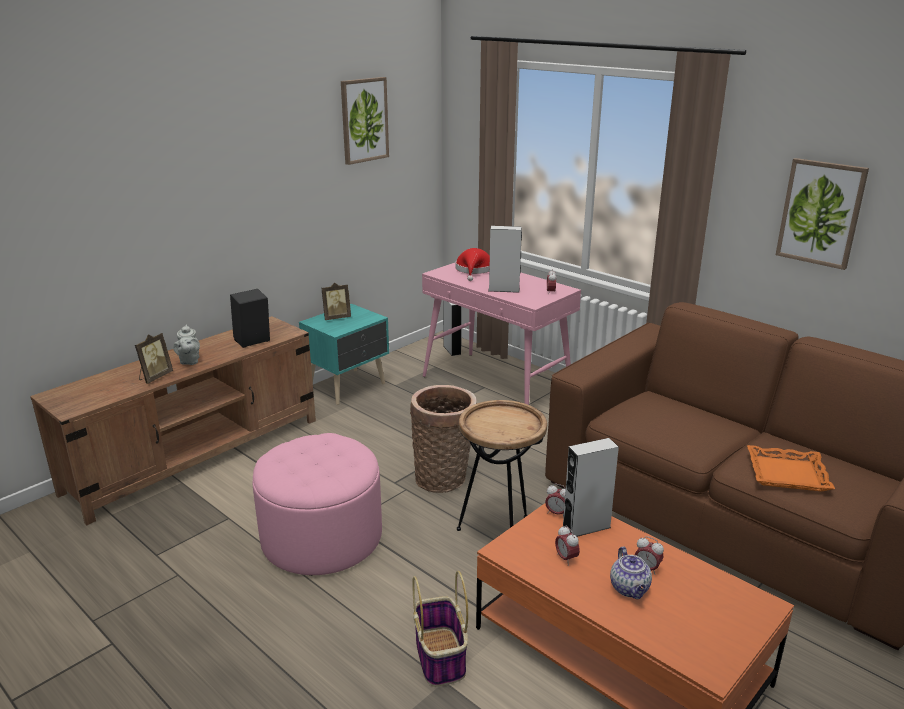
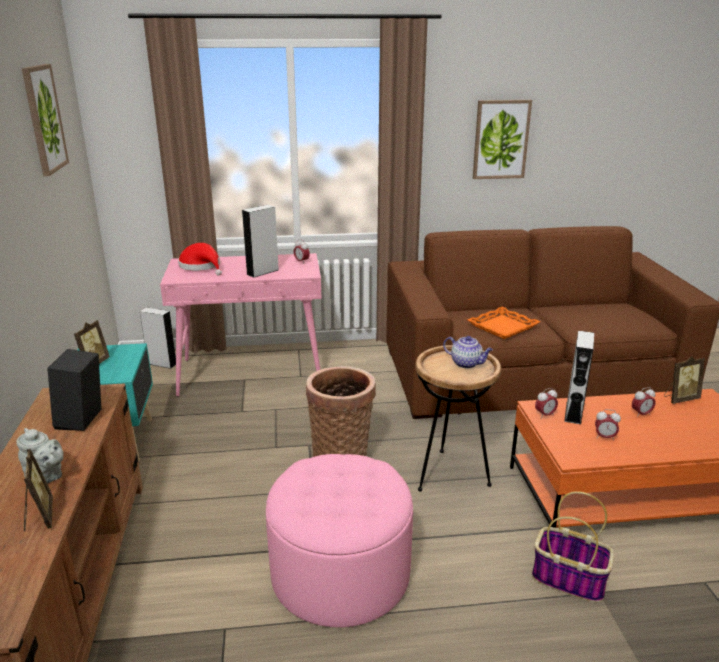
camera: 50 degrees left, 0 degrees up
(630, 589) = (659, 430): teapot -> teapot (467, 363)
(726, 586) = (680, 398): none -> picture frame
(787, 473) = (598, 321): orange tray -> orange tray (502, 327)

